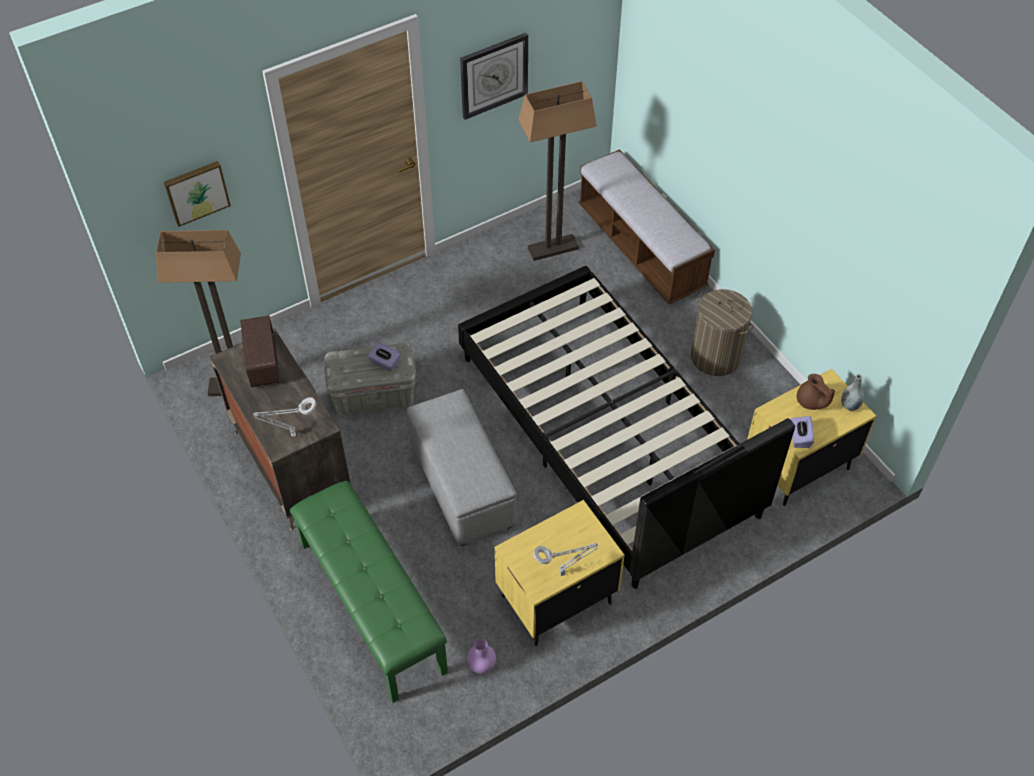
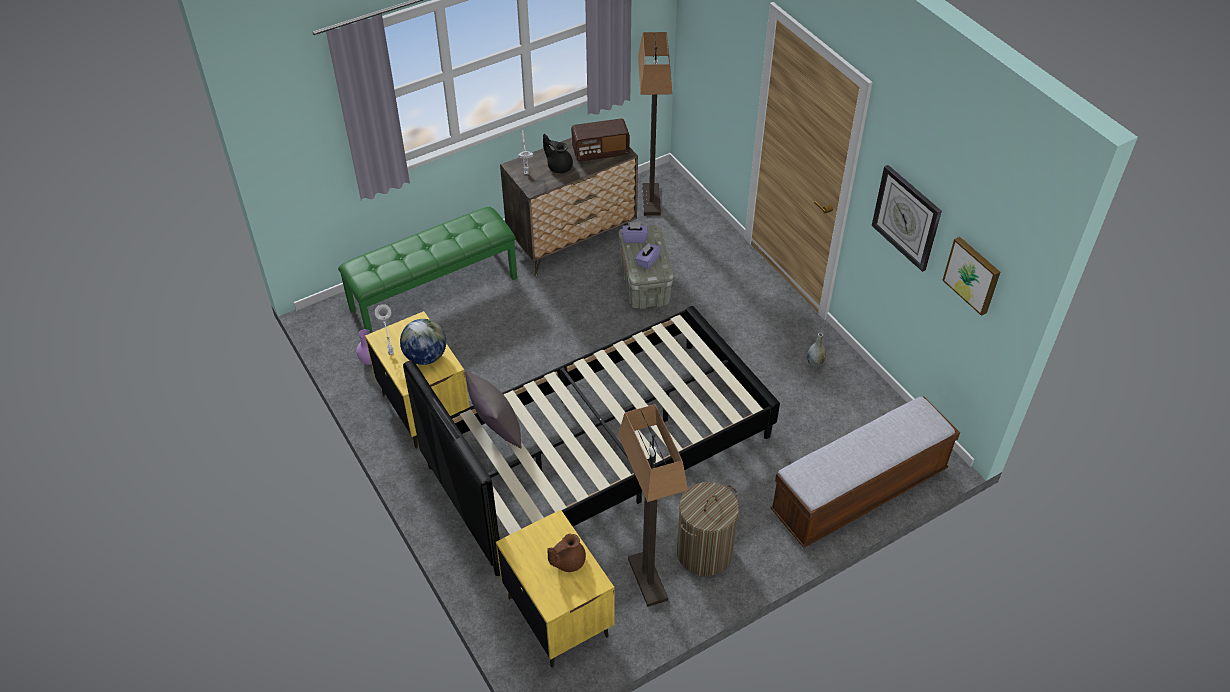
camera: 90 degrees right, 5 degrees down
(196, 192) = (715, 47): picture -> picture (973, 275)
(284, 402) = (559, 166): none -> black teapot
(461, 483) = (548, 345): grey ottoman -> none
(553, 248) = (845, 413): floor lamp -> floor lamp (648, 579)
(566, 538) = (425, 356): none -> globe
(631, 490) = (496, 429): none -> grey pillow
(799, 438) = (521, 545): purple tissue box -> purple tissue box (634, 238)
(849, 405) = (561, 598): grey vase -> grey vase (815, 363)

